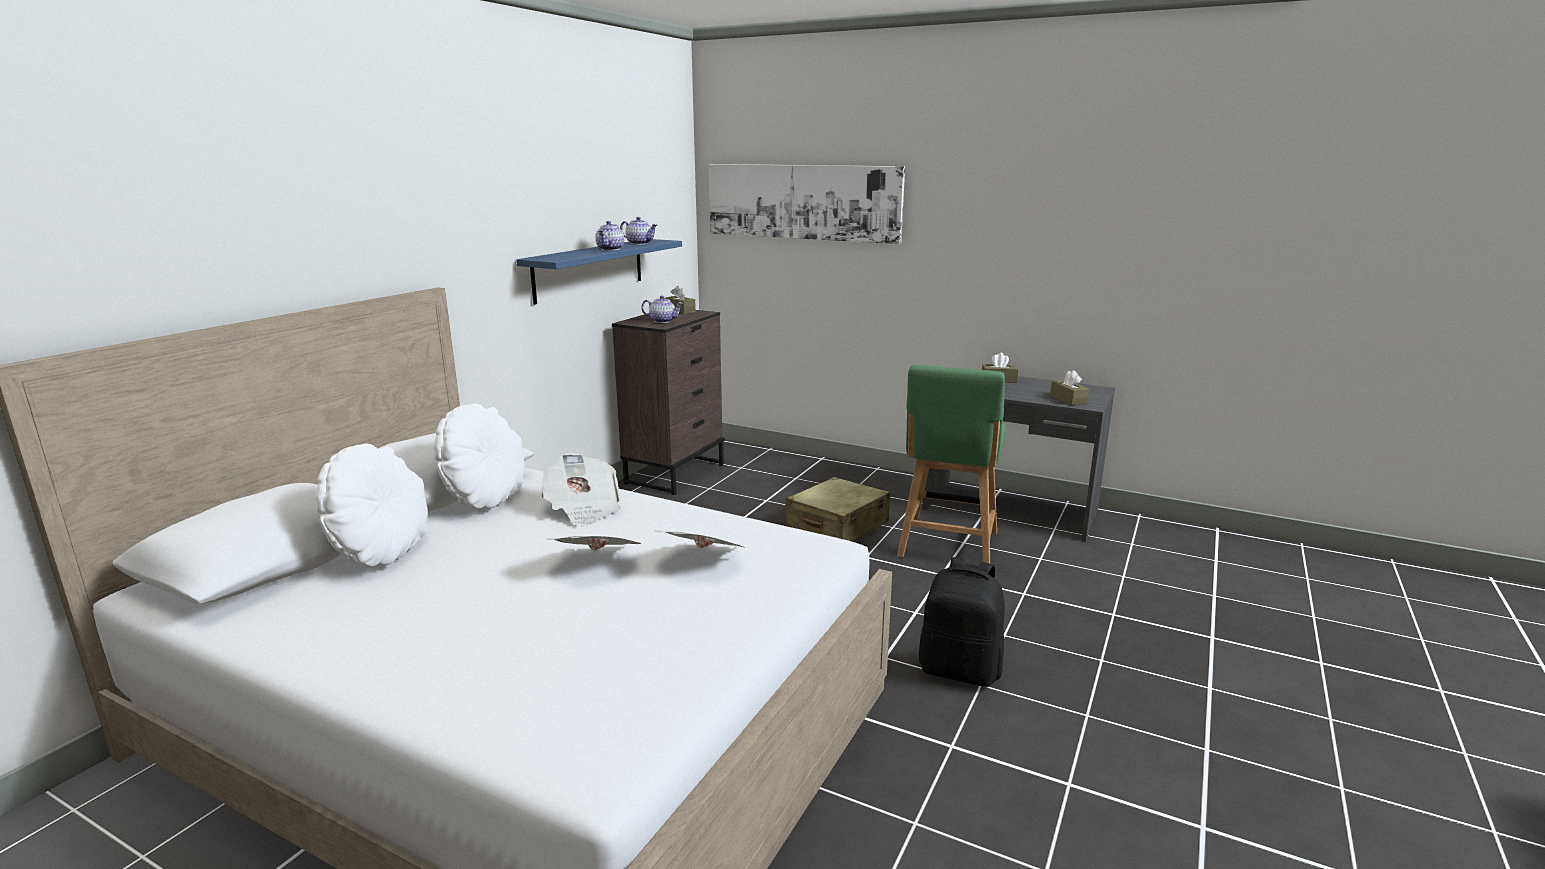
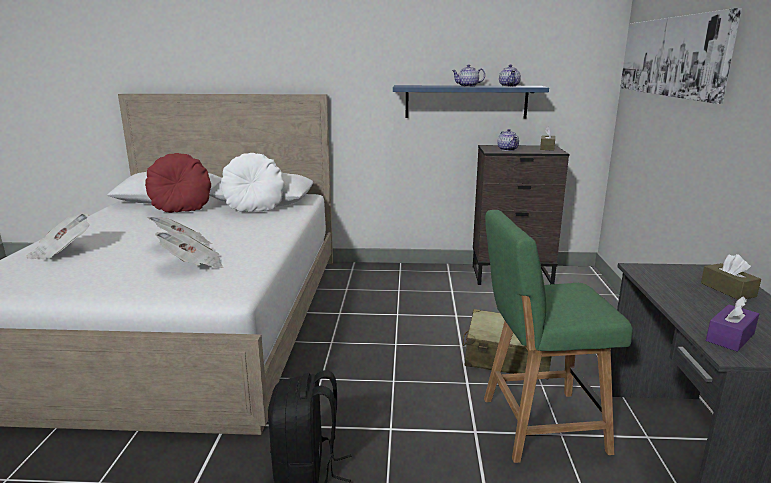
camera: 65 degrees right, 0 degrees up
(382, 555) = (182, 210): white pillow -> red pillow
(583, 509) = (256, 227): newspaper -> newspaper (62, 252)
(1068, 399) = (730, 337): brown tissue box -> purple tissue box

